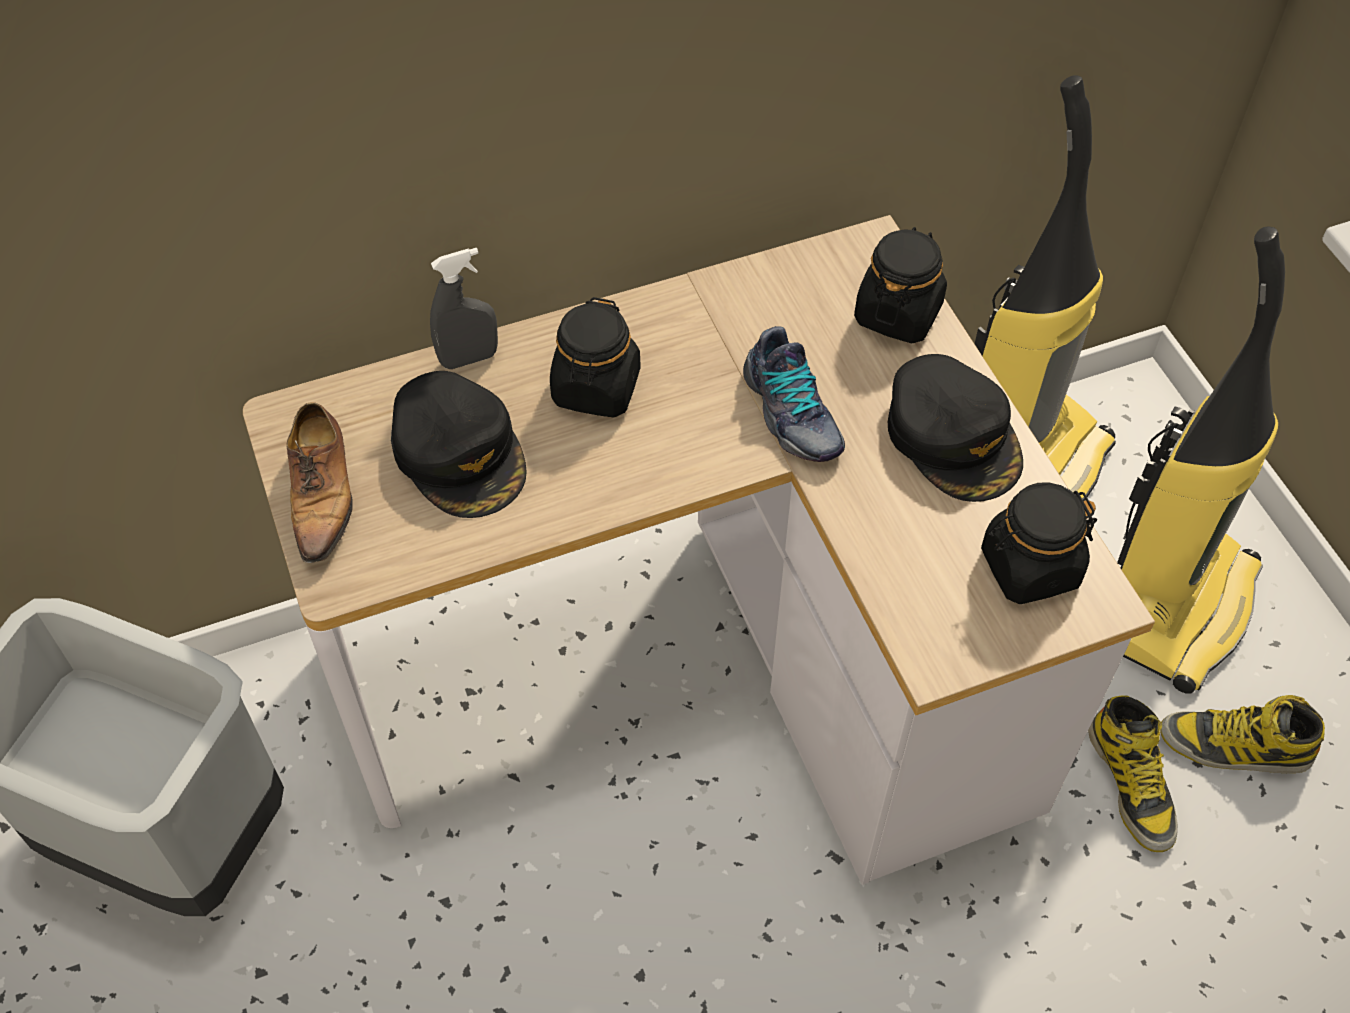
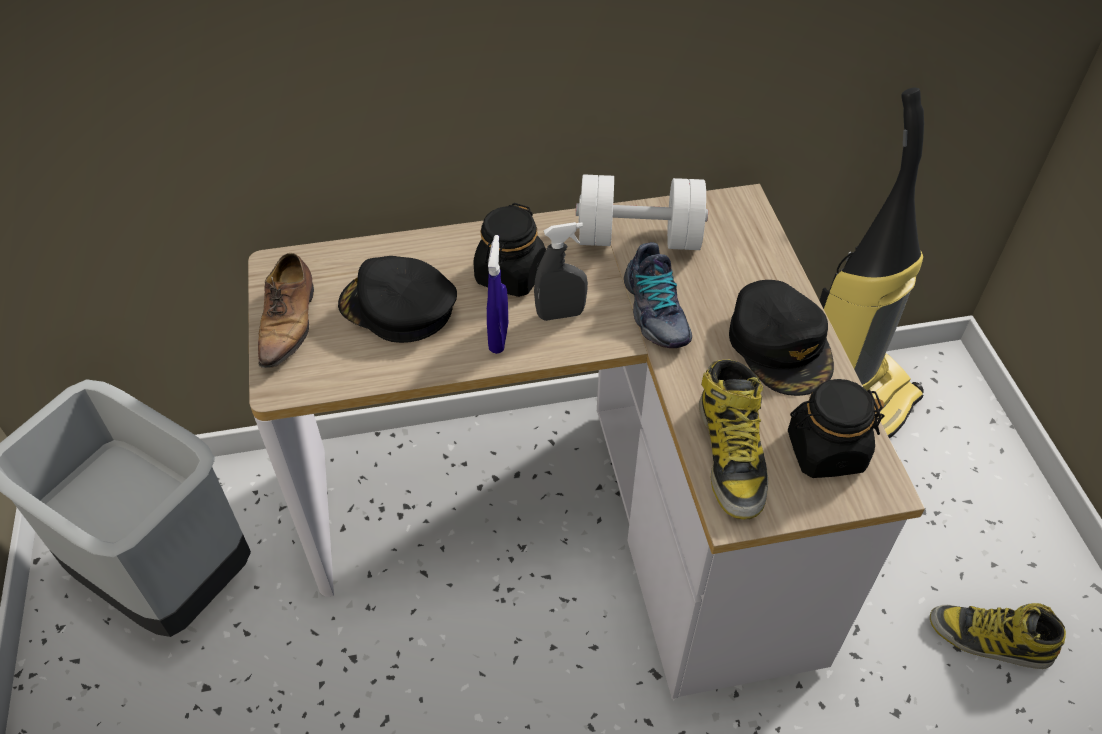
camera: 10 degrees right, 5 degrees down
(460, 453) = (398, 307): black cap -> black cap turned 135 degrees clockwise
(469, 358) = (421, 243): grey spray bottle -> grey spray bottle (560, 314)
(600, 476) = (498, 338): none -> blue spray bottle
(750, 313) = (639, 238): none -> white dumbbell
(898, 313) = (752, 251): black jar -> none
(1131, 784) = (901, 655): boot -> boot (731, 455)
(1175, 603) = (955, 522): vacuum cleaner -> none

